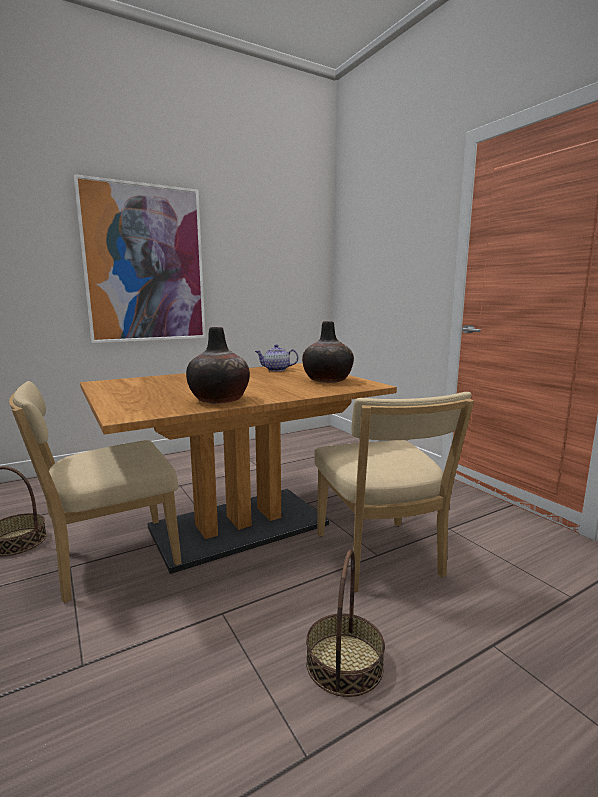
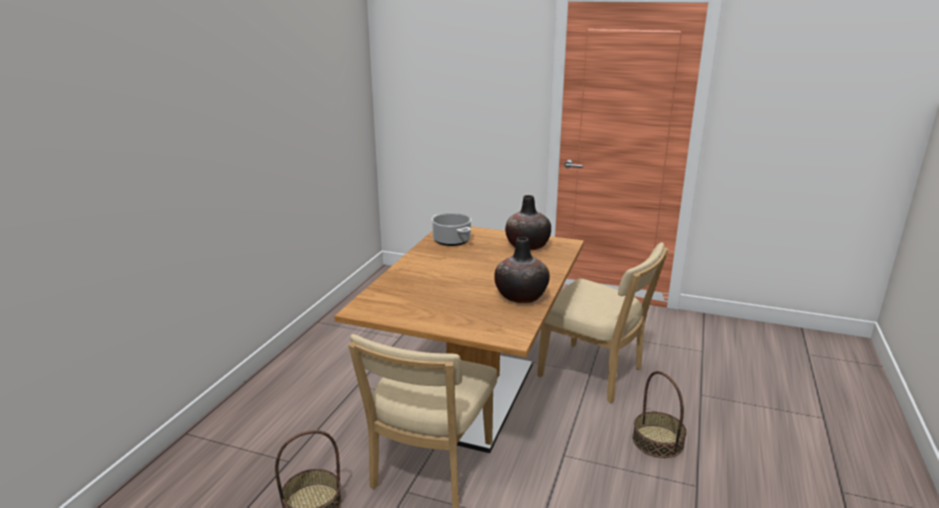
camera: 40 degrees left, 10 degrees up
(145, 264) = (233, 135): picture -> none
(276, 370) = (452, 241): teapot -> cooking pot

